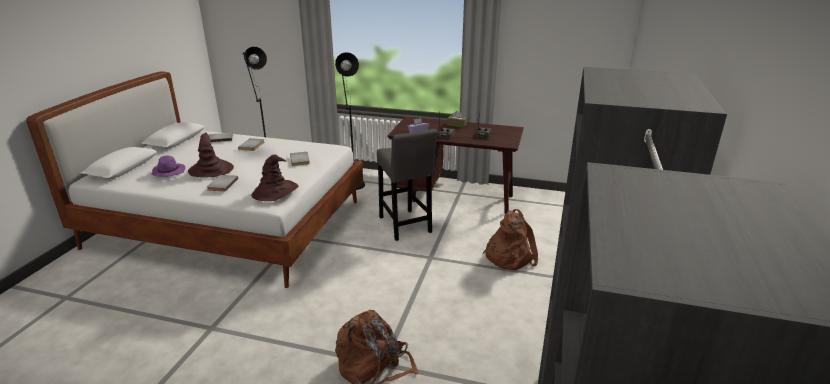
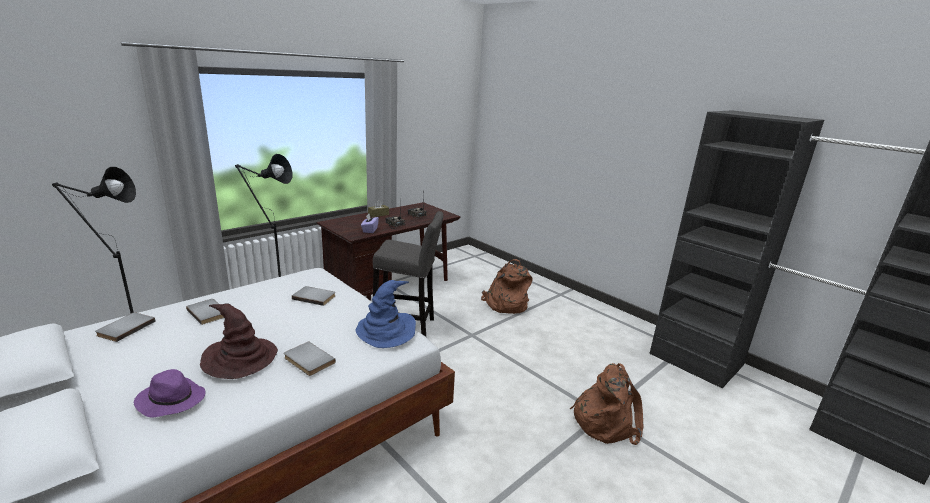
camera: 60 degrees left, 5 degrees down
(275, 191) = (386, 331): brown hat -> blue hat

